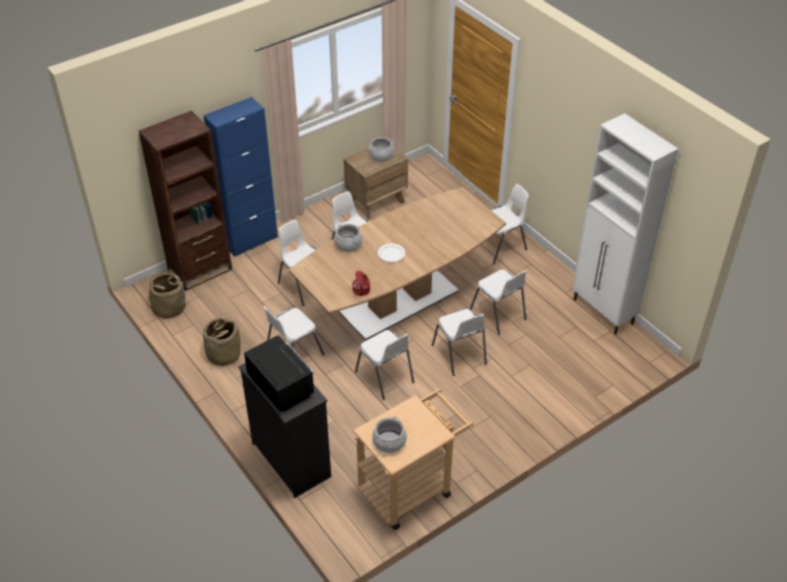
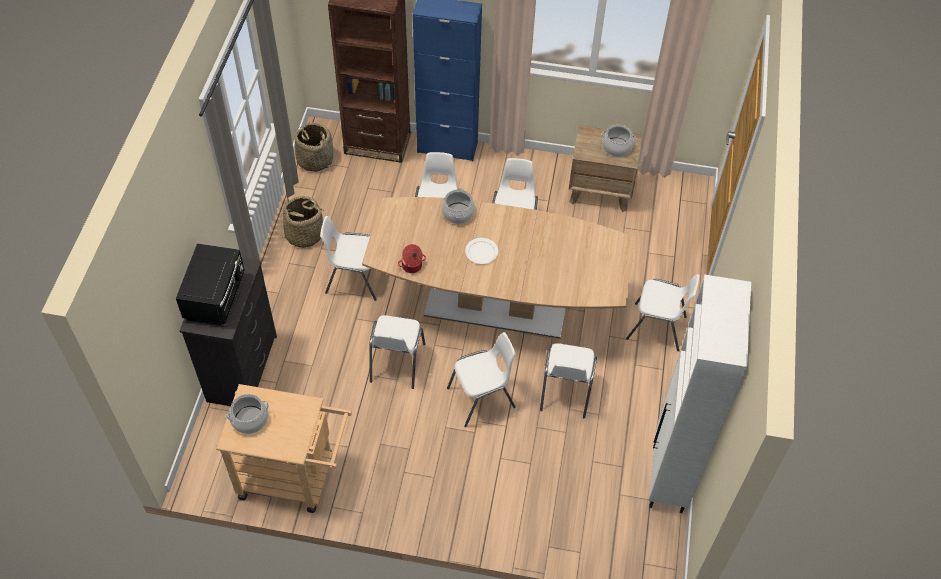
camera: 45 degrees right, 10 degrees up
(459, 355) = (482, 398): white chair -> white chair turned 135 degrees counterclockwise

